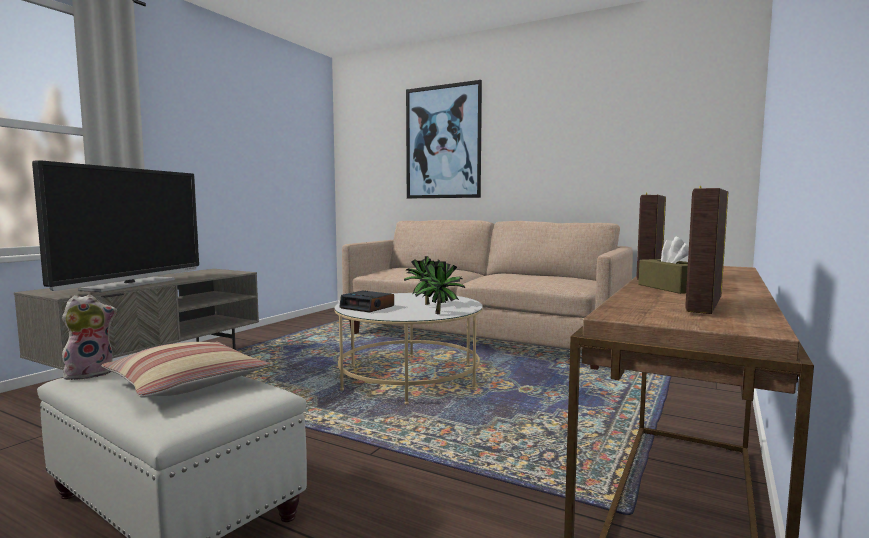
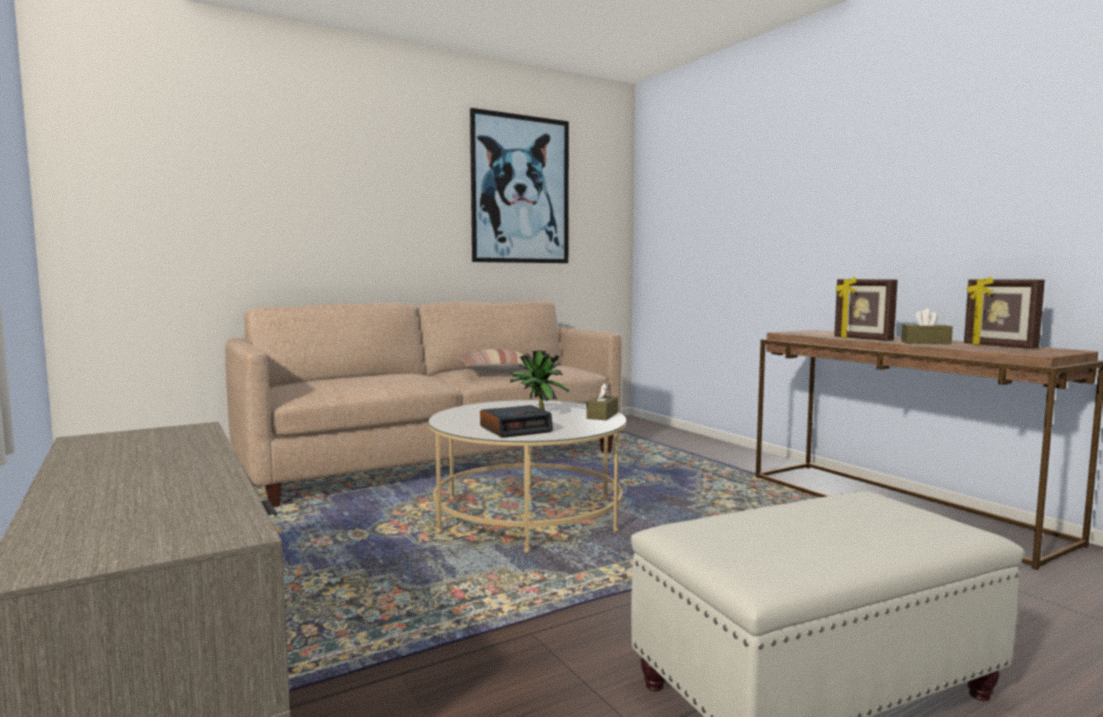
camera: 60 degrees left, 0 degrees up
(90, 373) = (741, 569): plush toy -> none
(130, 284) = (175, 489): television -> none
(187, 383) = (820, 522): pillow -> pillow (496, 371)
(441, 314) = (602, 416): potted plant -> brown tissue box
(443, 142) = (302, 184): picture -> picture (520, 190)

